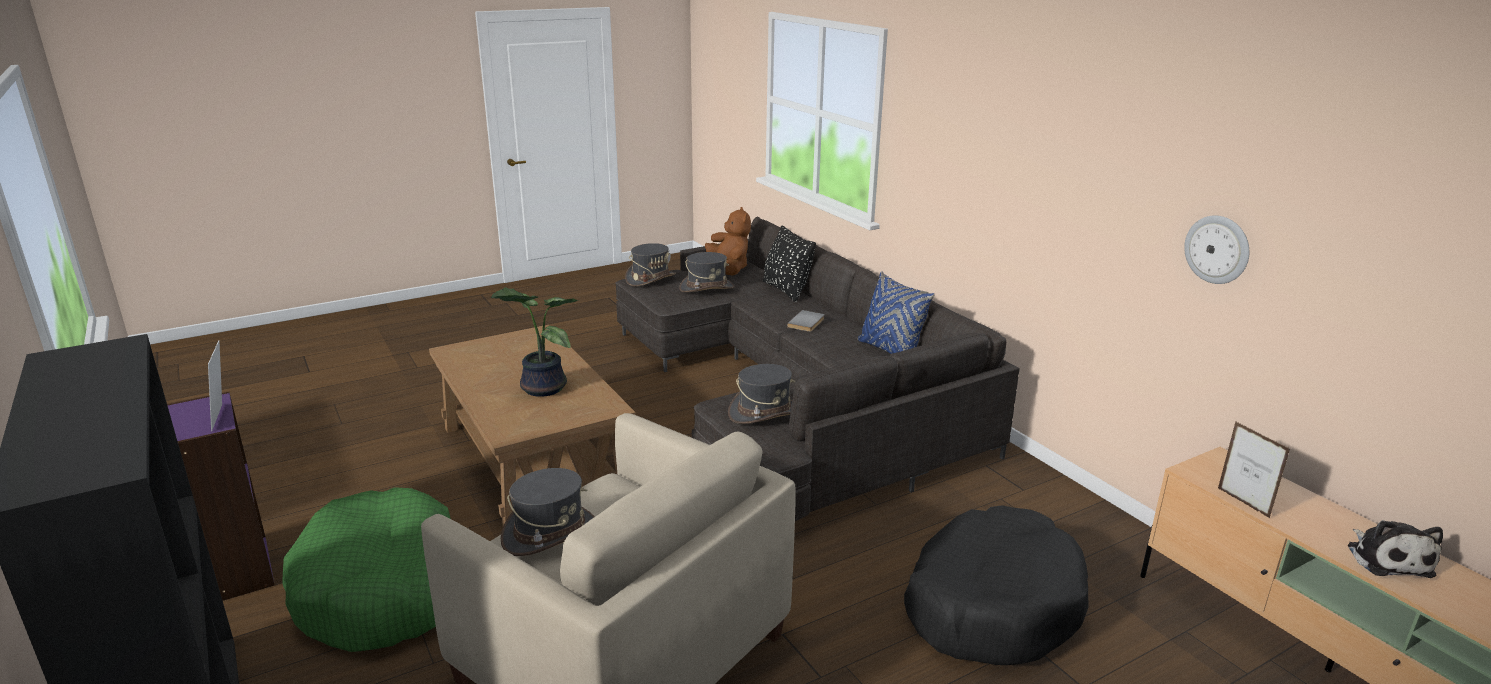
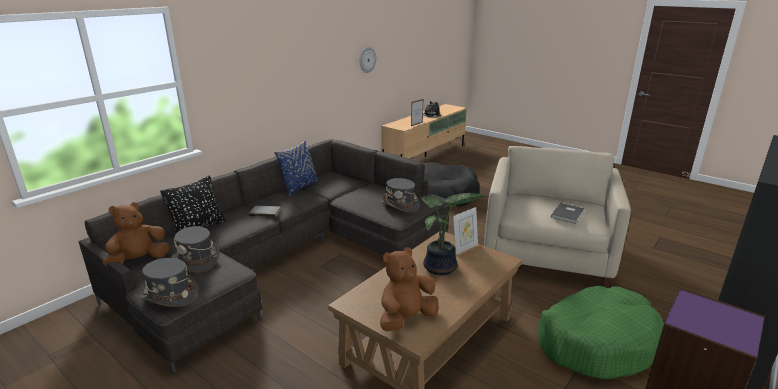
camera: 110 degrees left, 0 degrees up
(223, 416) = (682, 302): picture frame -> picture frame (464, 248)
(482, 352) = (406, 318): none -> brown plush toy
(550, 533) = (568, 214): grey hat -> grey book

